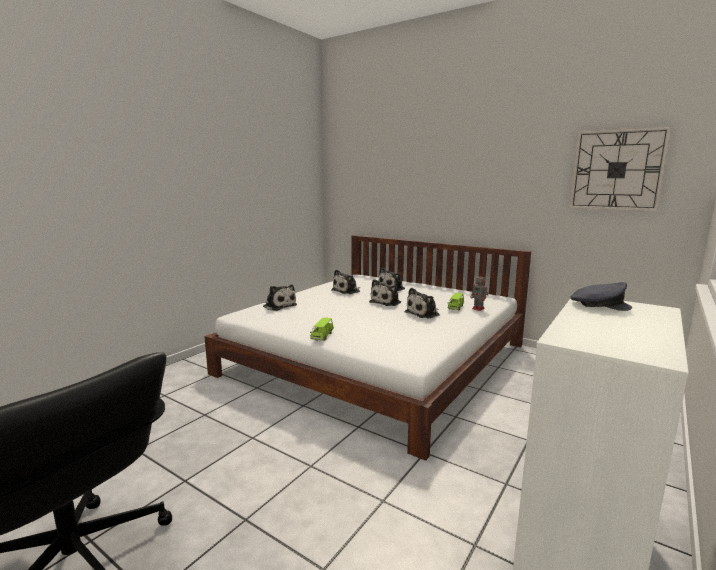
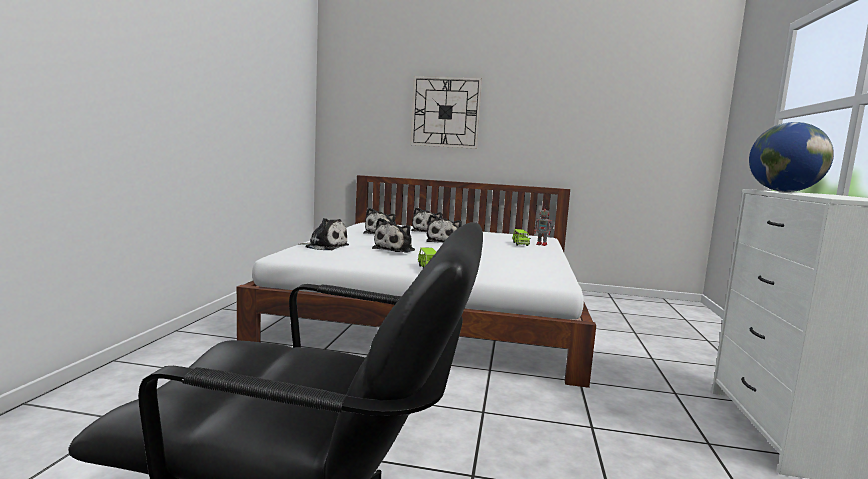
camera: 25 degrees left, 5 degrees down
(424, 313) = (499, 249): plush toy -> plush toy (395, 249)
(598, 305) = (783, 191): grey cap -> globe
(616, 170) = (648, 110): wall clock -> wall clock (445, 112)

